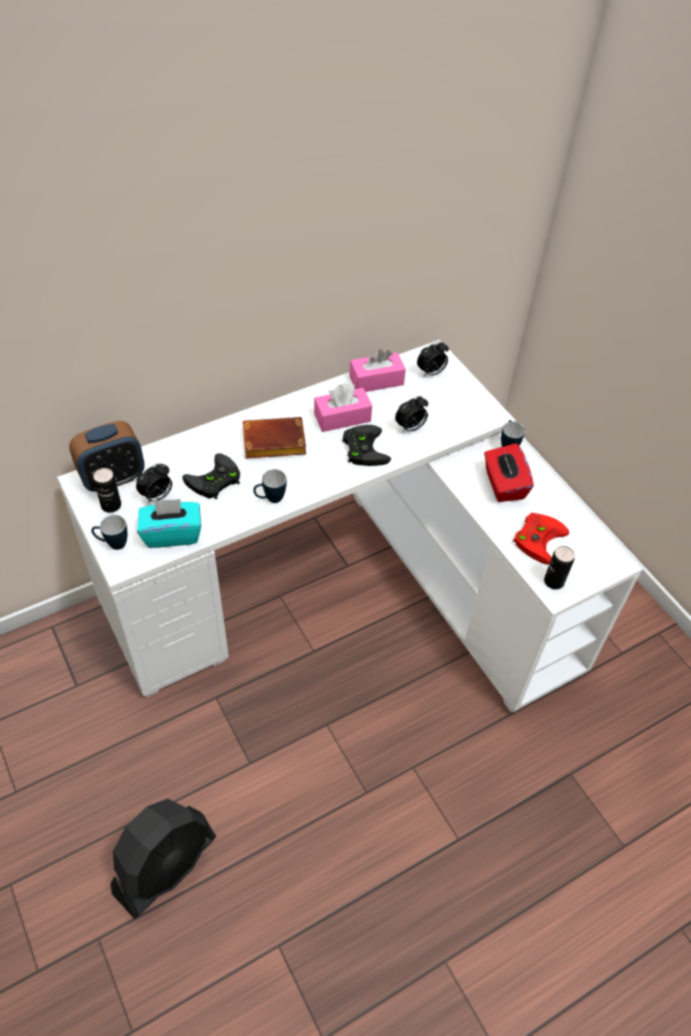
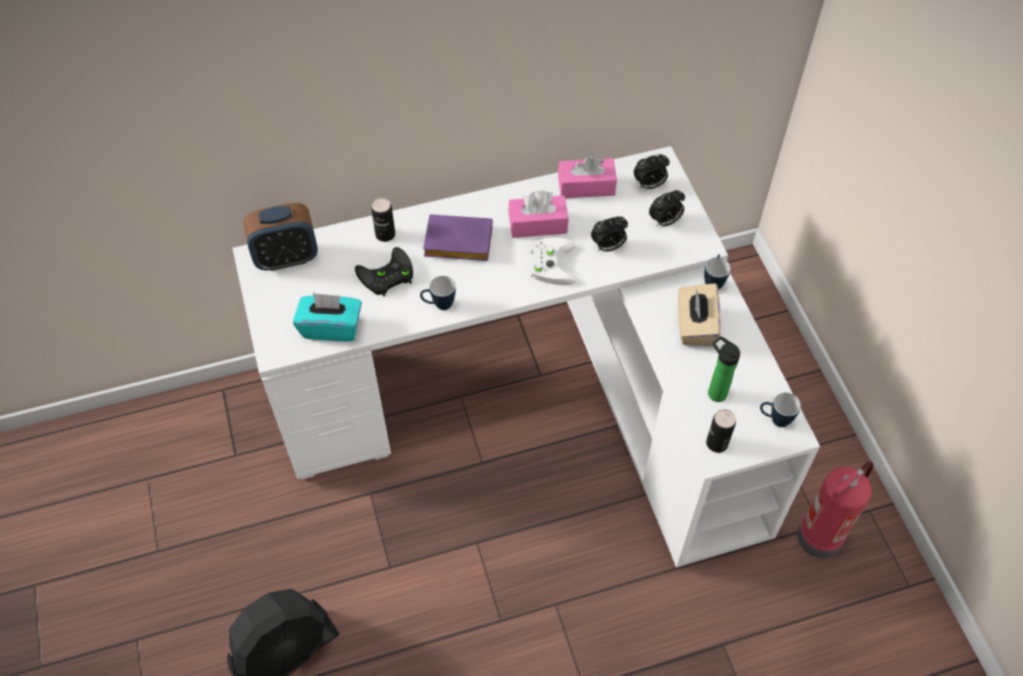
camera: 15 degrees right, 5 degrees up
(111, 505) = (278, 287): can -> can (385, 234)
(113, 544) = (271, 328): mug -> mug (775, 420)
(157, 496) = (325, 284): alarm clock -> alarm clock (665, 221)
(272, 444) = (456, 243): brown book -> purple book
(363, 448) = (550, 262): black game controller -> white game controller
(503, 485) = (695, 326): red tissue box -> beige tissue box
(538, 538) = (714, 392): red game controller -> bottle
(625, 661) = (820, 535): none -> fire extinguisher

